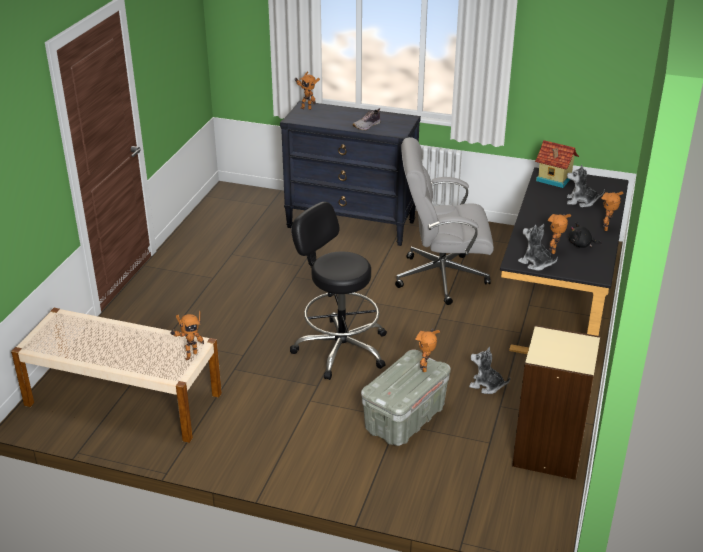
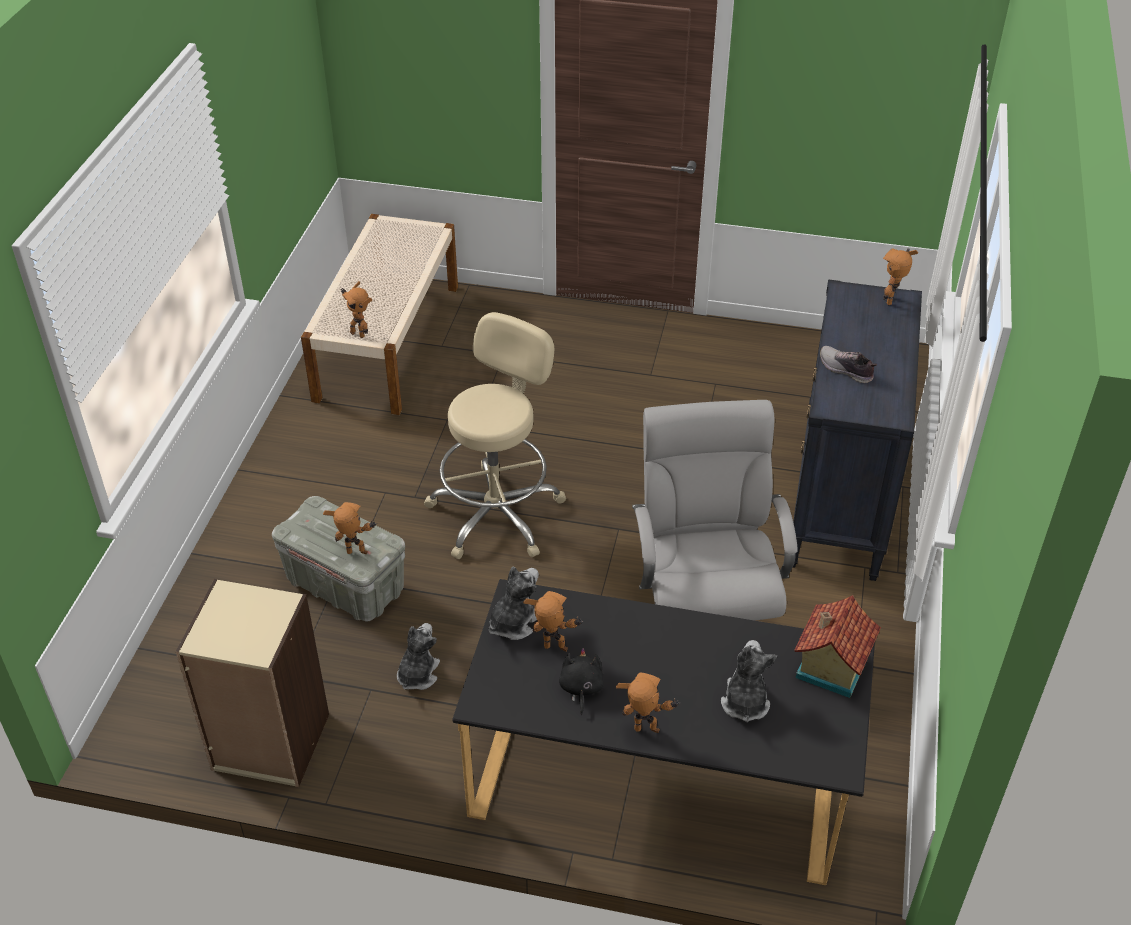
camera: 85 degrees right, 10 degrees up
(340, 348) = (497, 512): black stool -> beige stool

